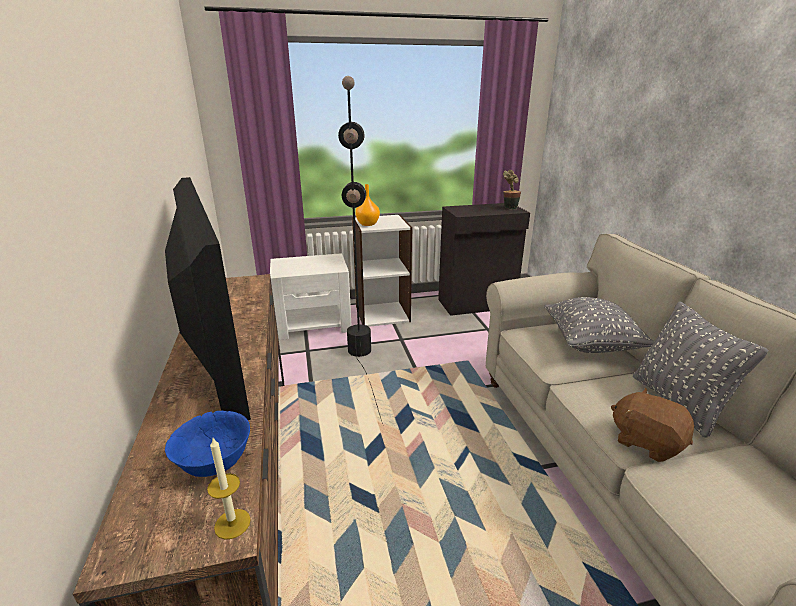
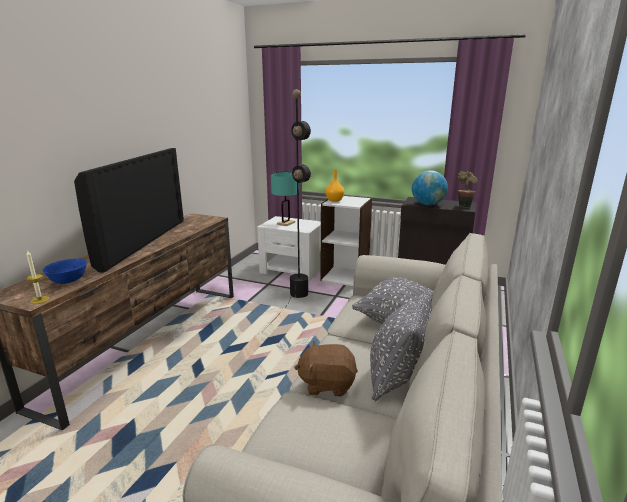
camera: 35 degrees right, 5 degrees down
(300, 265) = (286, 223): none -> turquoise table lamp
(478, 212) = (427, 204): none -> globe
(646, 441) = (327, 384): brown plush toy -> brown plush toy turned 75 degrees counterclockwise

